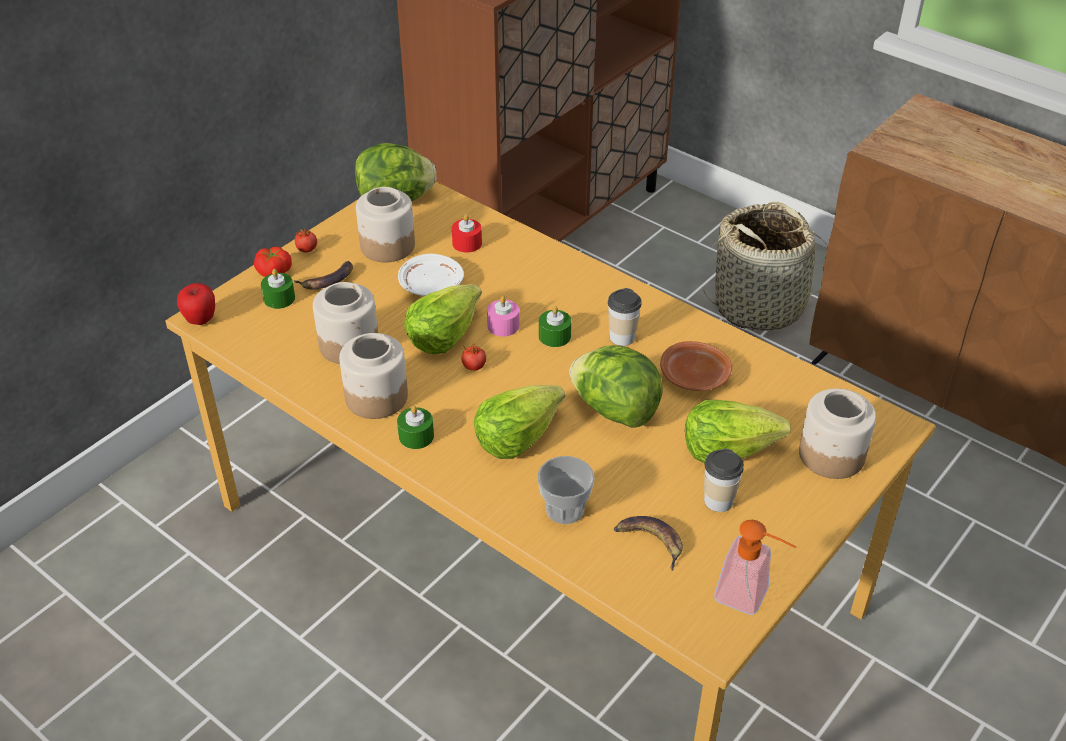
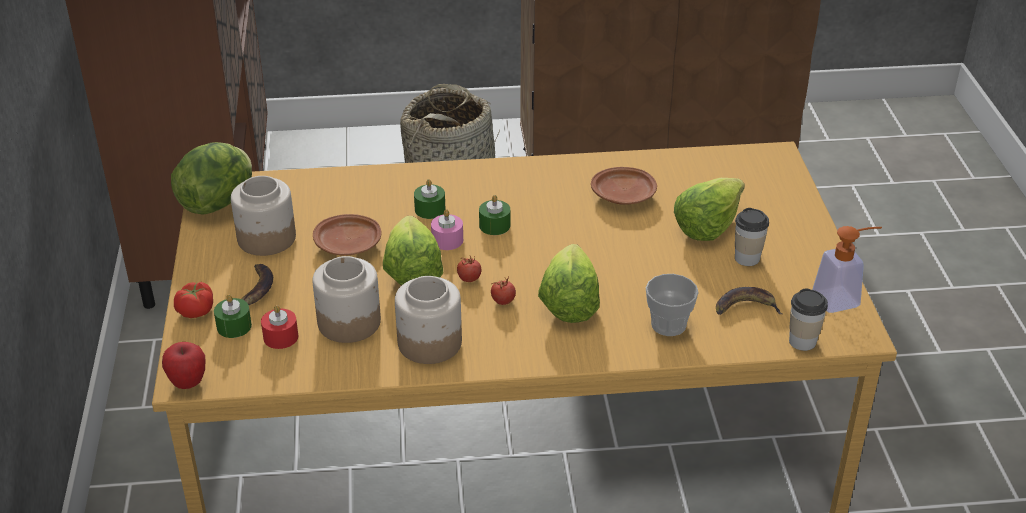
camera: 45 degrees left, 5 degrees down
(307, 249) = (199, 279): tomato -> tomato (503, 301)
(416, 436) = (500, 348): green candle -> green candle (430, 209)
(431, 286) = (349, 245): white plate -> brown plate
(467, 243) = (329, 201): red candle -> red candle (281, 337)
(614, 410) = (606, 246): lettuce -> none
(622, 337) = (541, 199): cup -> cup (802, 341)
(830, 455) = (766, 192): jar -> none

